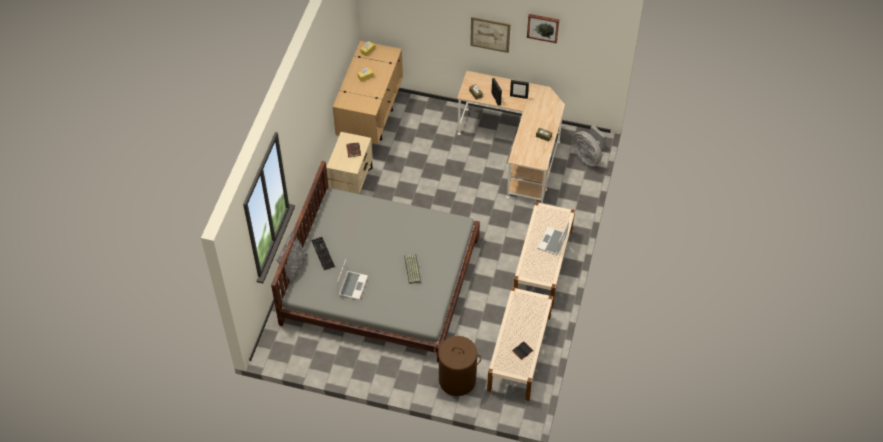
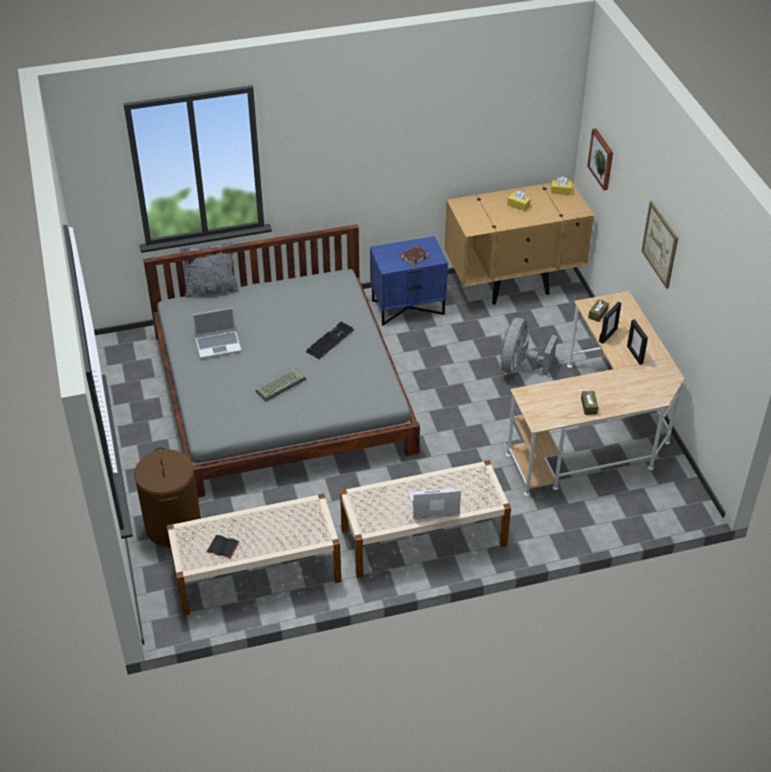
camera: 60 degrees right, 10 degrees down
(322, 253) = (248, 302): keyboard -> keyboard (330, 340)
(351, 182) = (408, 307): beige nightstand -> blue nightstand
(543, 27) = (702, 266): picture -> picture (602, 159)
(587, 157) = (654, 510): grey fan -> grey fan (520, 367)

